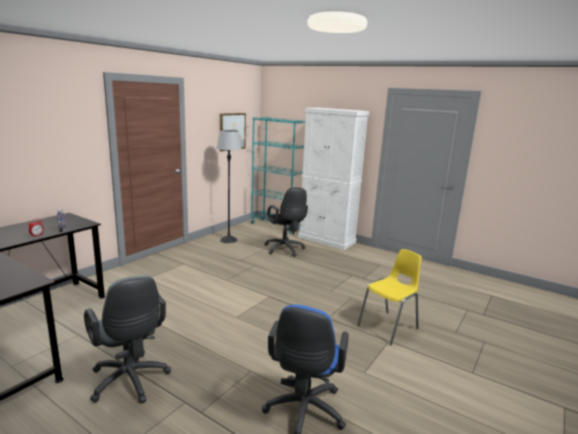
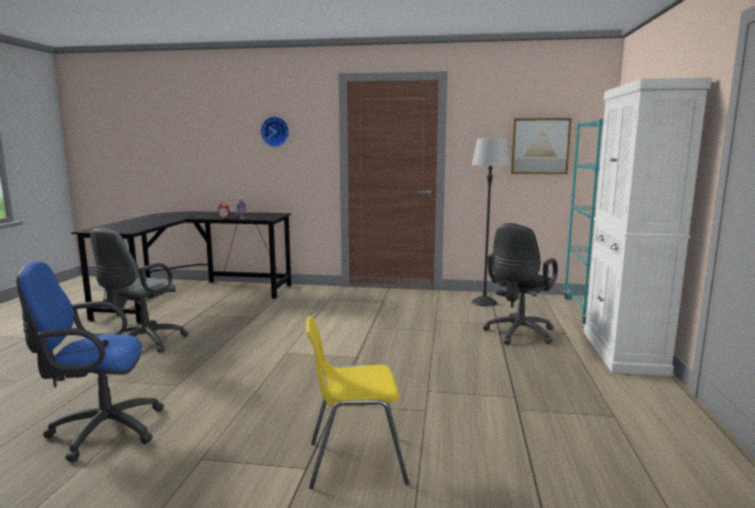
camera: 65 degrees right, 5 degrees down
(43, 130) = (275, 131): none -> wall clock
(389, 327) = (355, 461): yellow chair -> yellow chair turned 150 degrees clockwise

